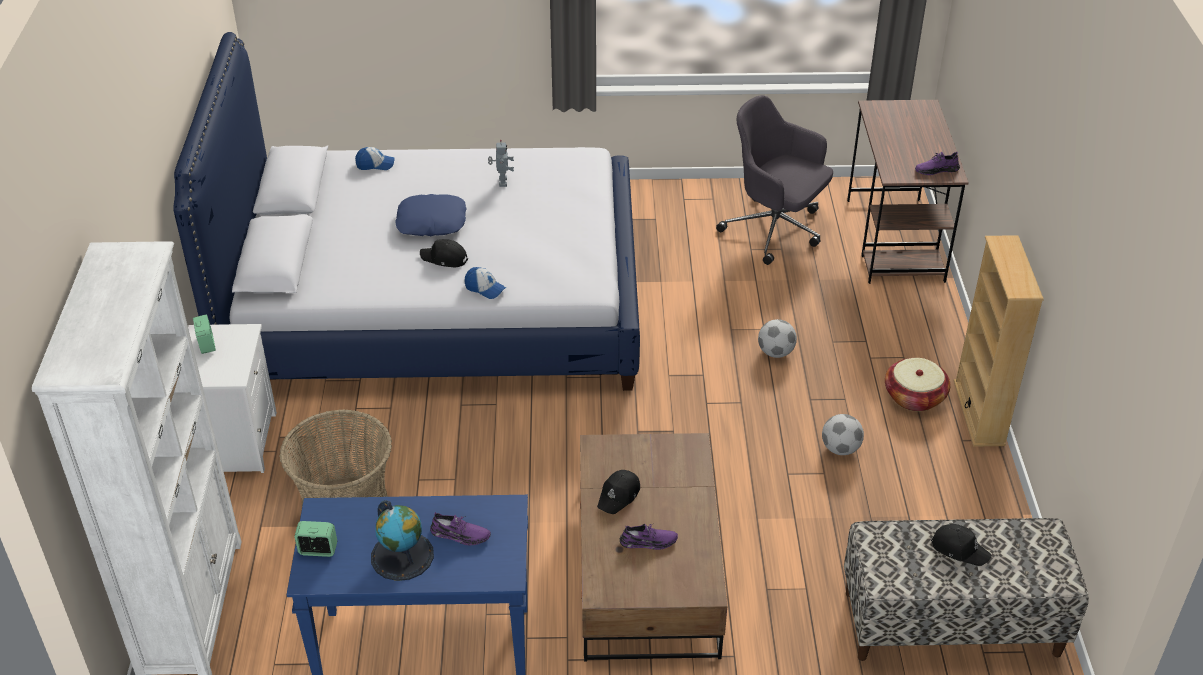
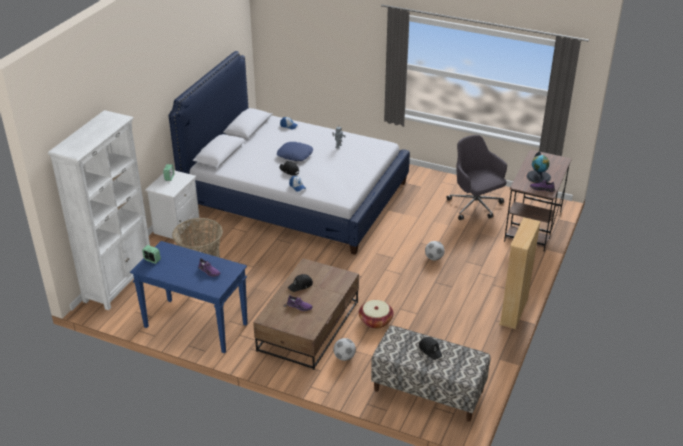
camera: 25 degrees right, 5 degrees down
(402, 556) = (181, 271): globe -> globe (538, 177)
(840, 449) = (433, 306): football -> football (344, 357)
(914, 397) = (486, 295): basket -> basket (375, 321)

